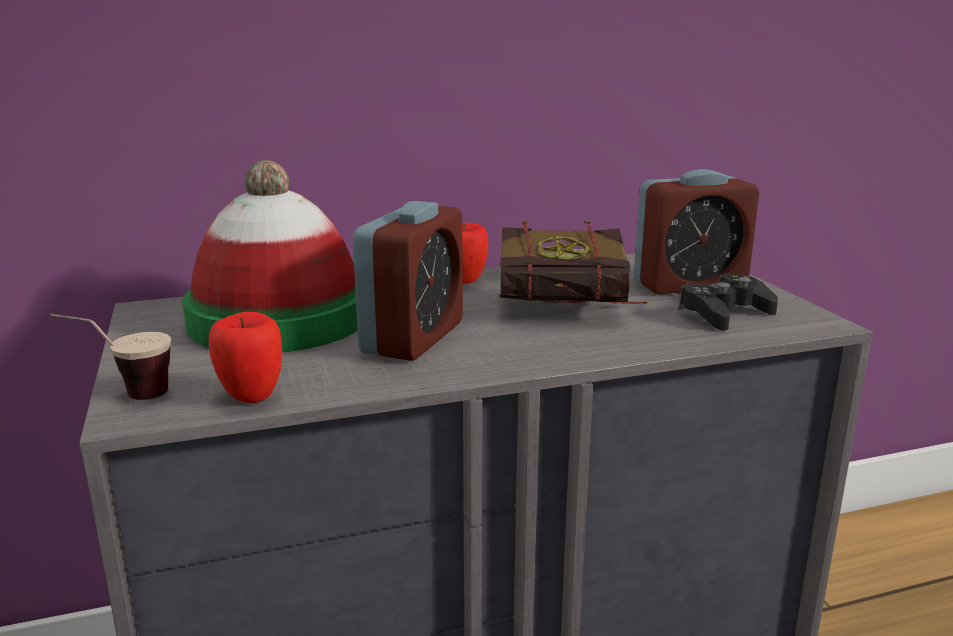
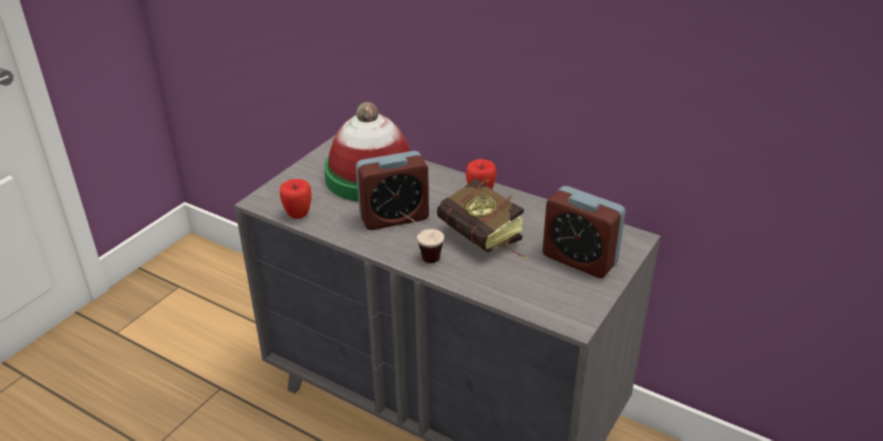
camera: 50 degrees right, 15 degrees up
(123, 396) = (269, 191): cup -> cup (421, 255)
(725, 313) = (546, 287): black game controller -> none

